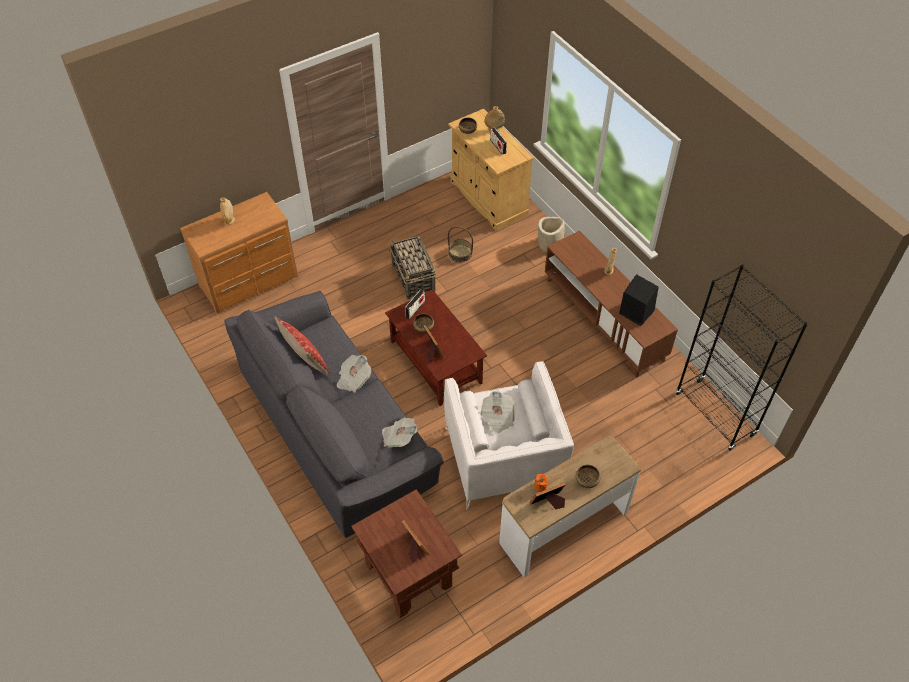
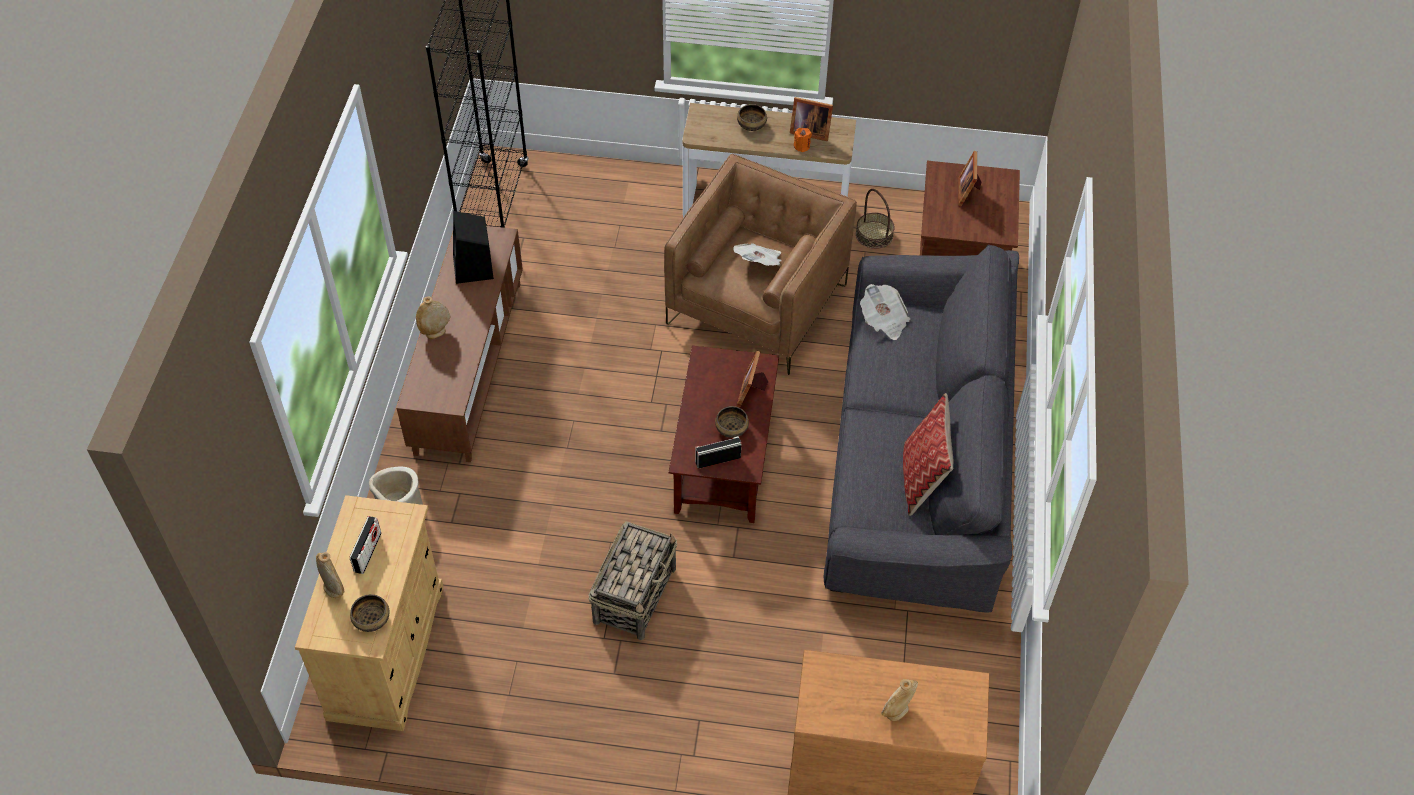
camera: 140 degrees left, 0 degrees up
(353, 379) = (879, 419): newspaper -> none
(460, 253) = (531, 586): basket -> basket (874, 235)
(503, 458) = (757, 304): white armchair -> brown armchair

